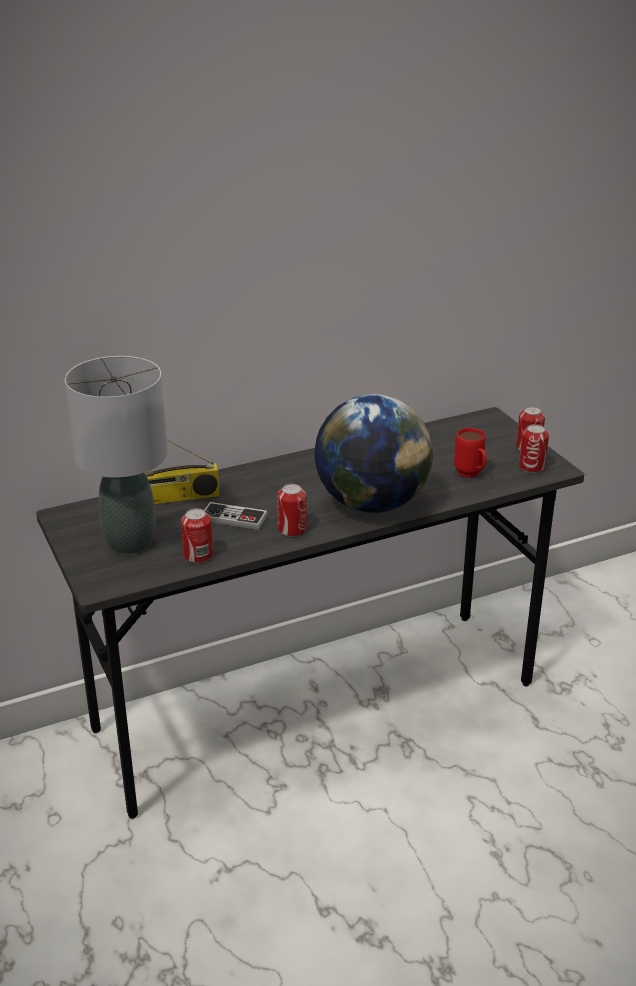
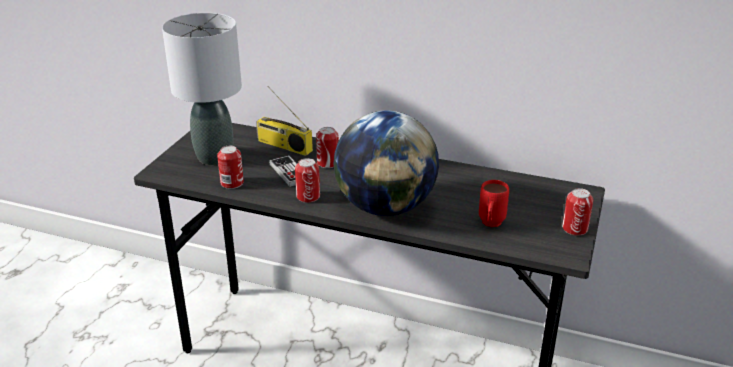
camera: 45 degrees right, 0 degrees up
(531, 467) = (551, 243): can -> can (328, 163)

